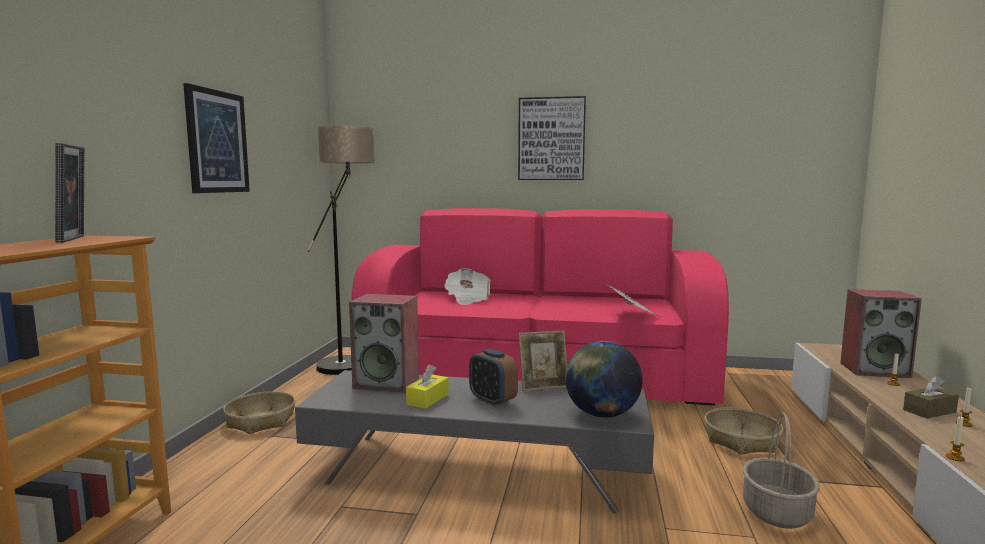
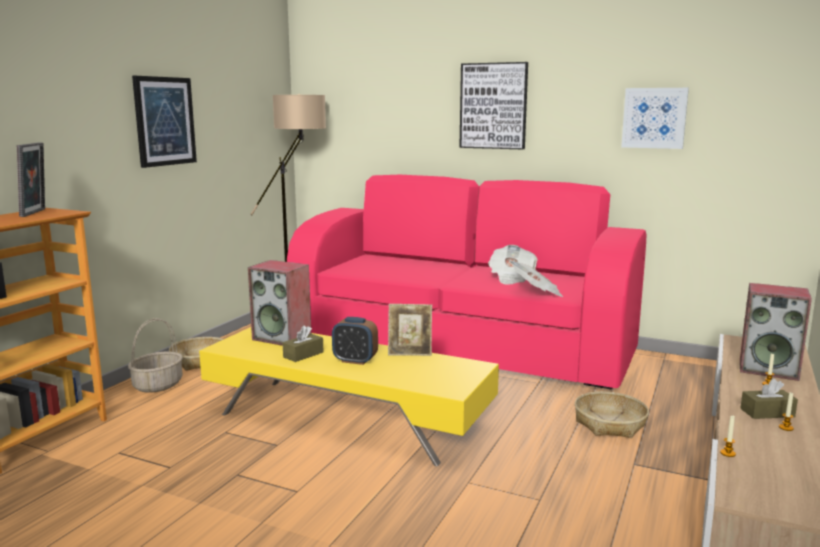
camera: 15 degrees right, 5 degrees up
(427, 399) = (303, 355): yellow tissue box -> brown tissue box
(467, 299) = (397, 266): newspaper -> newspaper (511, 278)
(478, 469) = (348, 418): grey coffee table -> yellow coffee table
(492, 400) = (355, 360): alarm clock -> alarm clock turned 45 degrees counterclockwise
(601, 414) = (435, 381): globe -> none
(707, 148) = (654, 118): none -> picture
(776, 512) = (580, 484): basket -> basket (158, 385)

